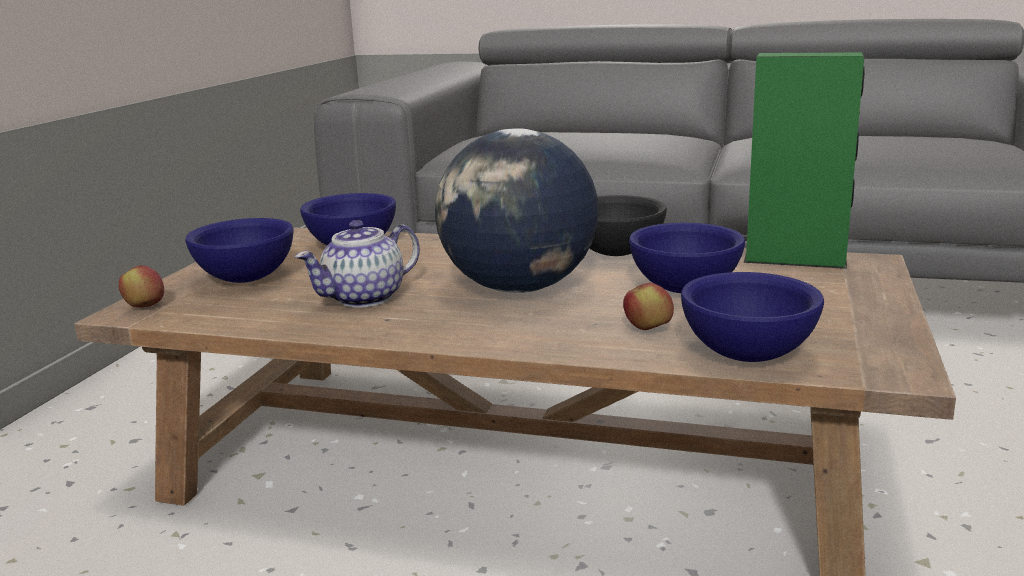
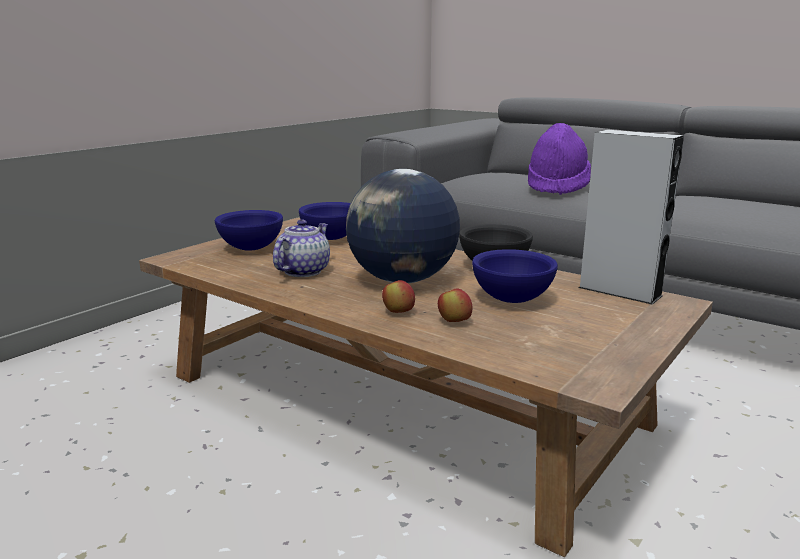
camera: 20 degrees right, 0 degrees up
(145, 307) = (182, 256): apple -> apple (398, 312)
(364, 298) = (303, 271): teapot -> teapot turned 135 degrees clockwise
(604, 142) = (557, 187): none -> purple hat
(747, 355) = (500, 352): blue bowl -> none
(795, 259) = (619, 291): green speaker -> grey speaker

